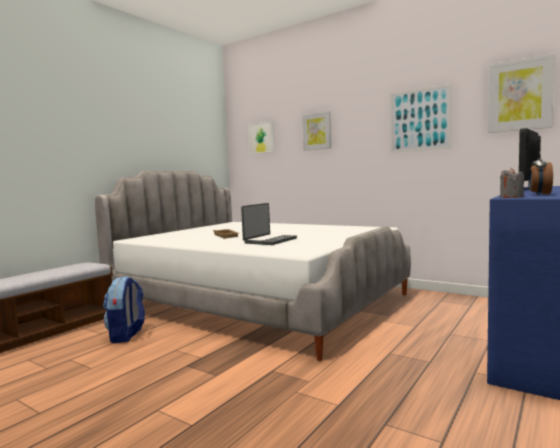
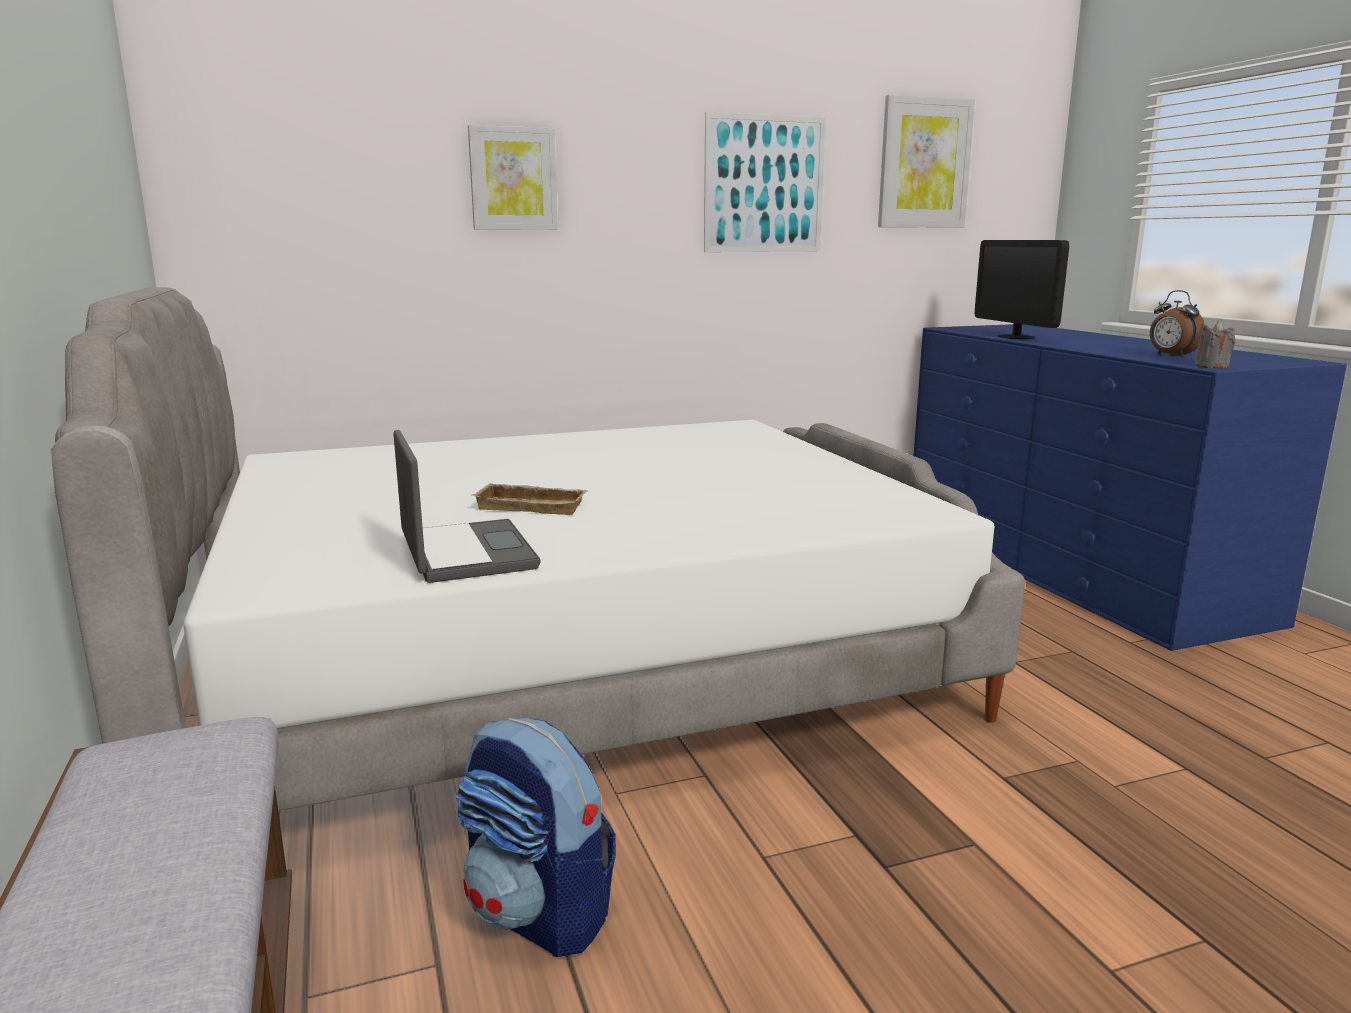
camera: 55 degrees left, 10 degrees up
(262, 138) = (310, 175): picture -> none
(269, 241) = (714, 497): laptop -> laptop (464, 553)

